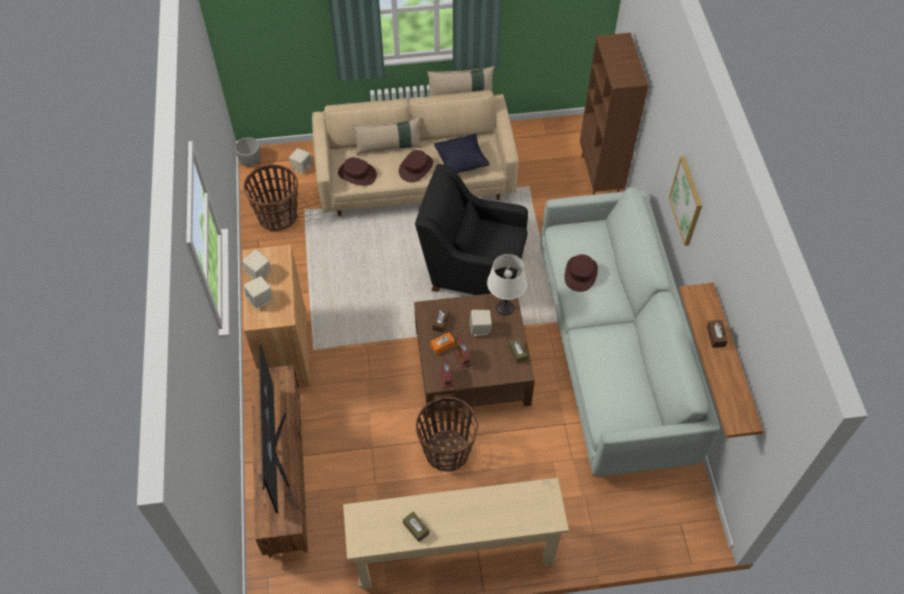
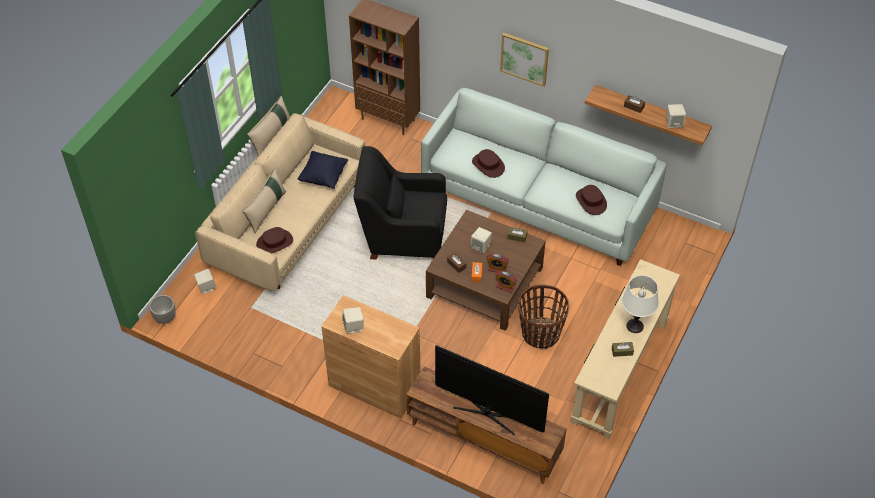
camera: 55 degrees left, 5 degrees down
(260, 300) = (379, 337): beige speaker -> beige speaker (674, 123)
(278, 216) = (241, 328): basket -> none
(416, 168) = (303, 205): brown hat -> brown hat (591, 201)
(472, 268) = (402, 236): black armchair -> black armchair turned 45 degrees clockwise
(505, 307) = (475, 223): white table lamp -> white table lamp (635, 326)

